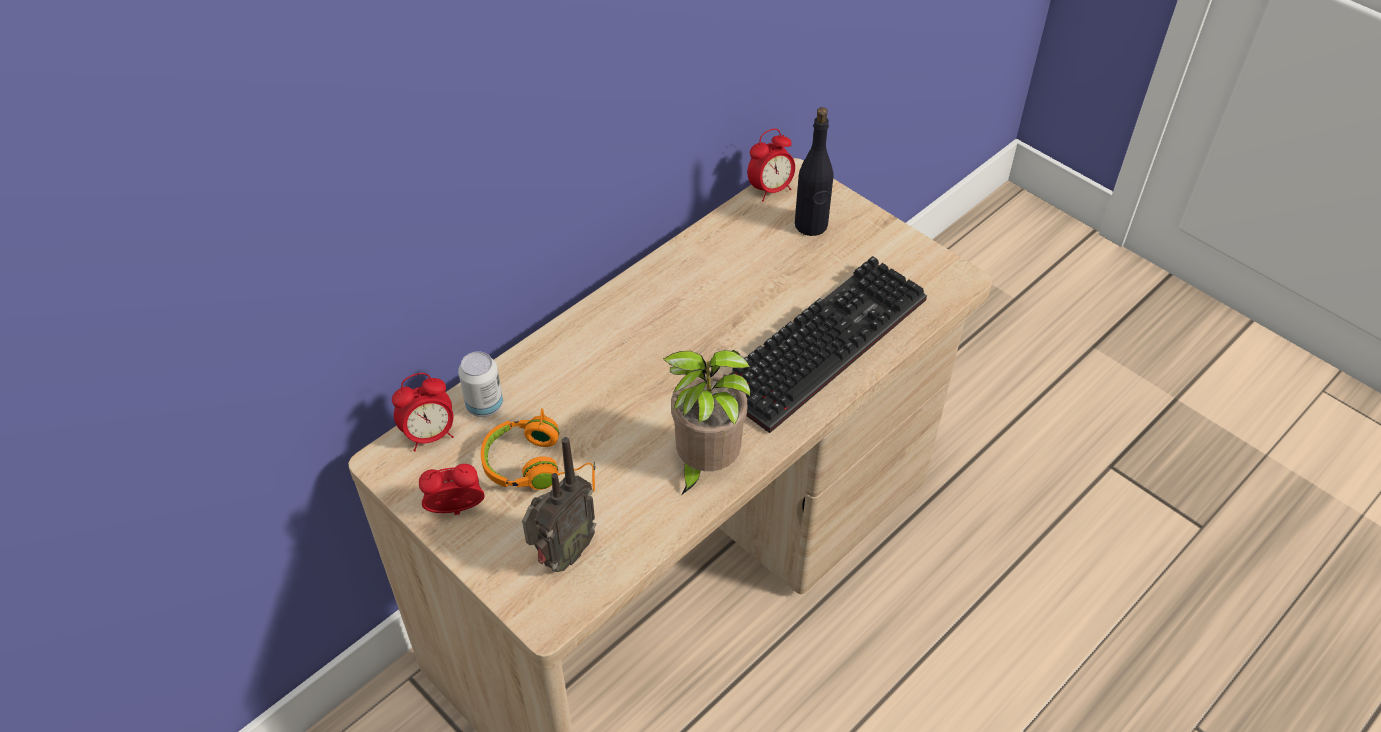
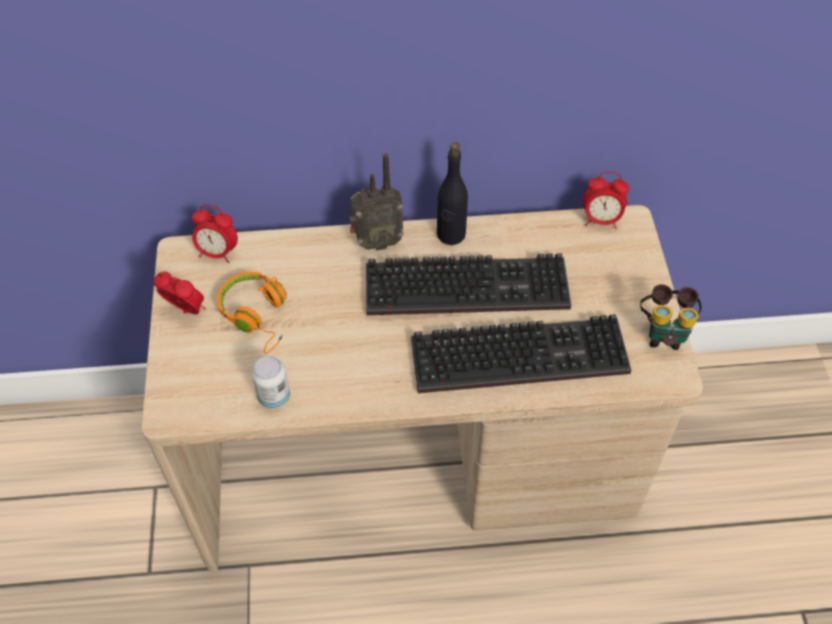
camera: 40 degrees right, 5 degrees up
(484, 405) = (266, 254): can -> can (274, 397)
(561, 555) = (214, 381): radio -> radio (376, 242)
(704, 466) = (354, 385): potted plant -> none
(715, 311) = (470, 284): none -> keyboard
(811, 225) = (603, 264): black bottle -> black bottle (451, 235)
(916, 251) = (664, 332): none -> binoculars

